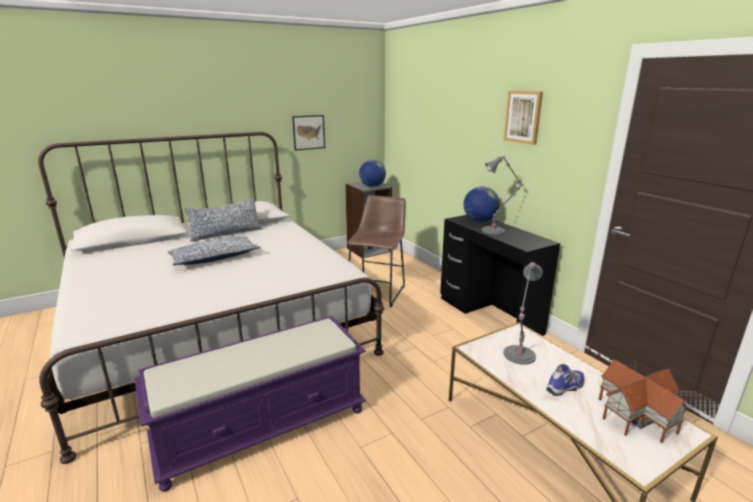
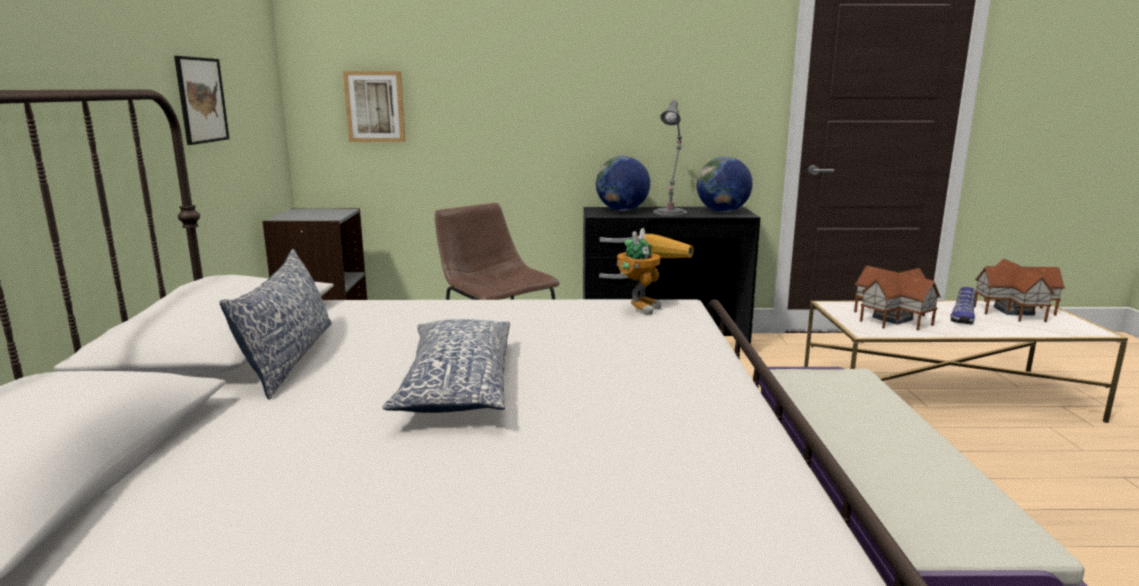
camera: 60 degrees left, 5 degrees down
(338, 266) = (645, 305): none -> toy robot
(372, 186) = (330, 214): globe -> globe (722, 211)
(518, 356) = (892, 319): grey table lamp -> toy house
(523, 117) = (656, 48): picture -> picture (375, 106)
(566, 387) = (961, 318): shoe -> shoe turned 150 degrees counterclockwise

